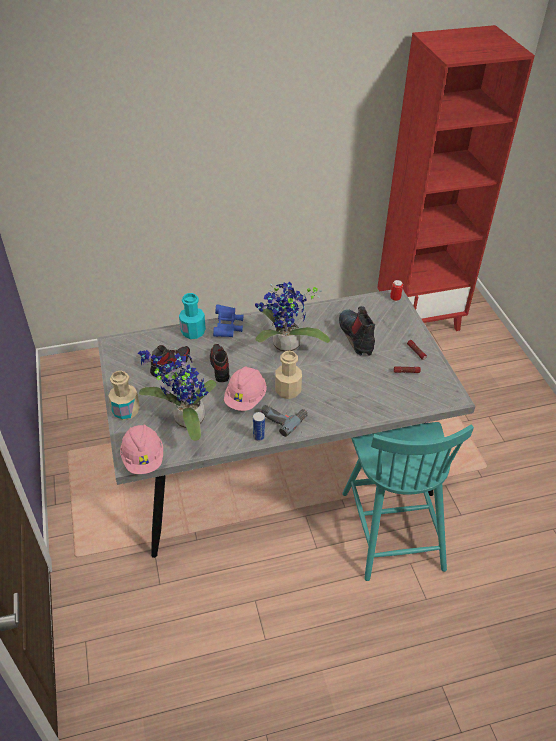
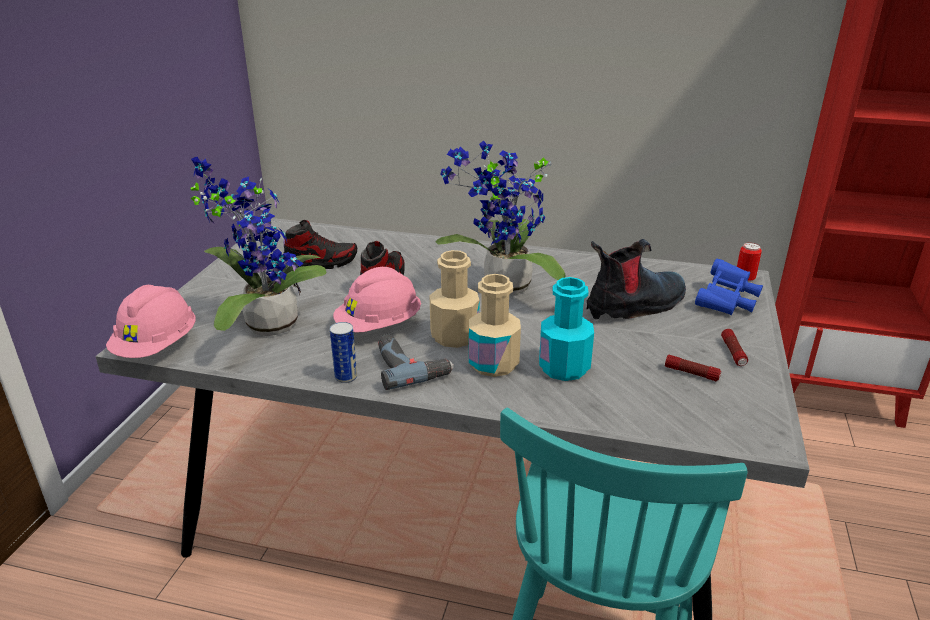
camera: 30 degrees right, 15 degrees down
(126, 411) = (205, 291): beige bottle -> beige bottle (493, 364)
(193, 332) = (389, 241): turquoise bottle -> turquoise bottle (564, 368)
(228, 327) = (441, 248): blue binoculars -> blue binoculars (726, 301)
(357, 336) = (636, 306): boot -> boot turned 45 degrees clockwise

